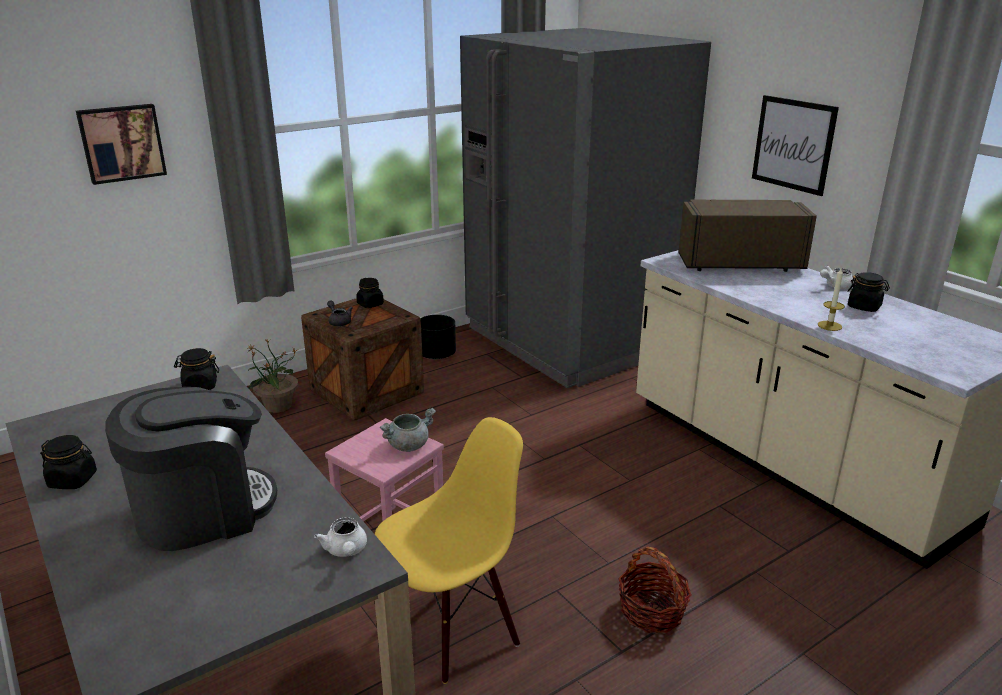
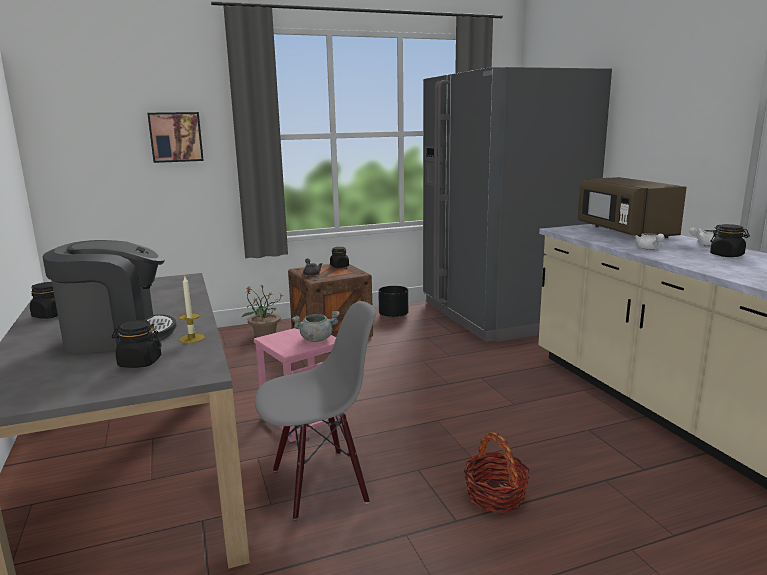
camera: 15 degrees right, 10 degrees down
(200, 386) = (174, 280): black jar -> black jar (139, 362)
(346, 551) = (196, 364): white teapot -> white teapot (649, 249)
(453, 629) = (320, 484): yellow chair -> grey chair
(739, 263) = (623, 232): brown microwave -> brown microwave turned 120 degrees counterclockwise
(793, 144) = (676, 138): picture -> none
(829, 326) = (685, 263): candle -> candle (192, 338)

